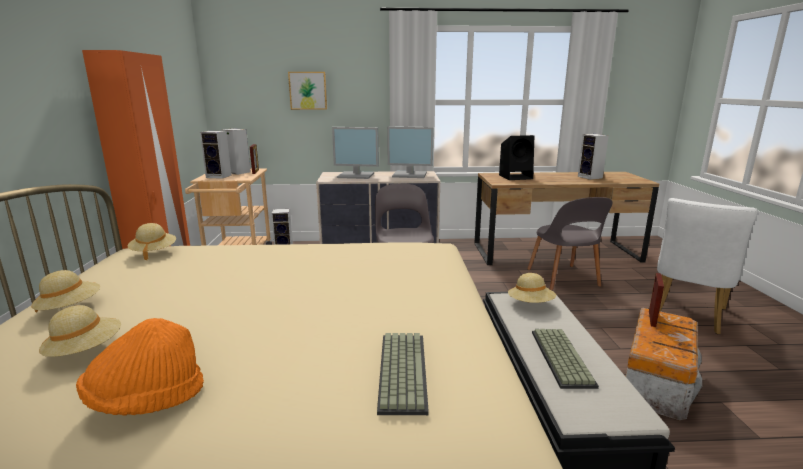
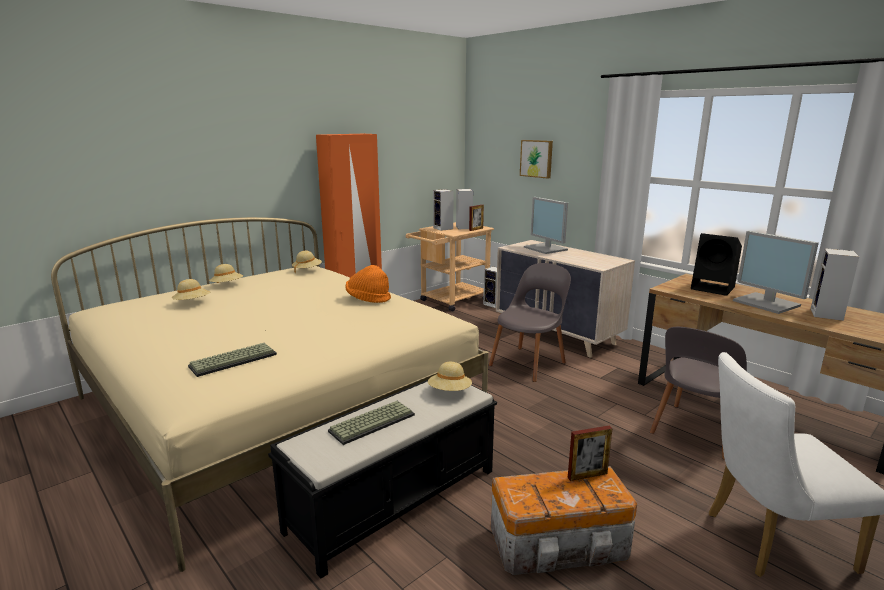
camera: 50 degrees right, 0 degrees up
(147, 400) = (166, 326): orange hat -> orange hat (368, 299)
(410, 175) = (595, 259): monitor -> monitor (767, 303)

